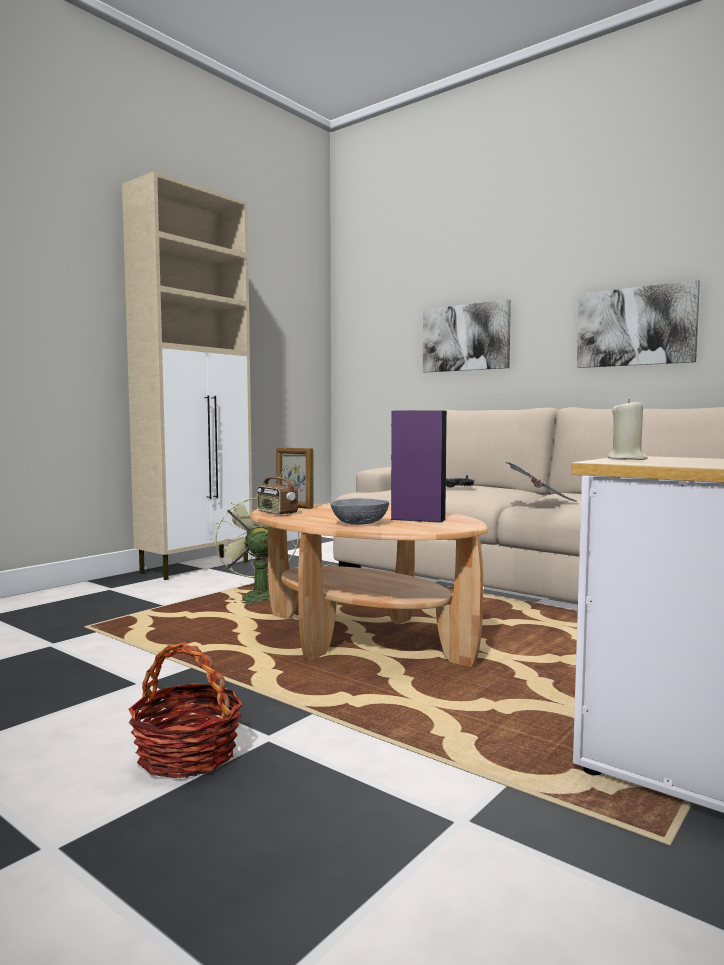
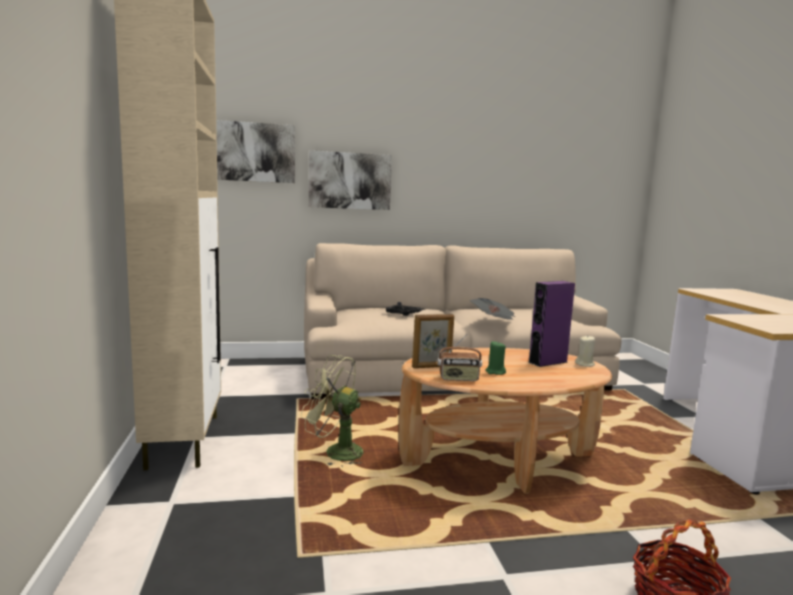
camera: 50 degrees left, 5 degrees up
(328, 515) = (495, 372): none -> green candle
(360, 523) = (545, 376): grey bowl -> none
(627, 459) = (754, 323): beige candle -> beige candle (585, 364)
(636, 327) = (482, 189): picture -> picture (251, 152)

